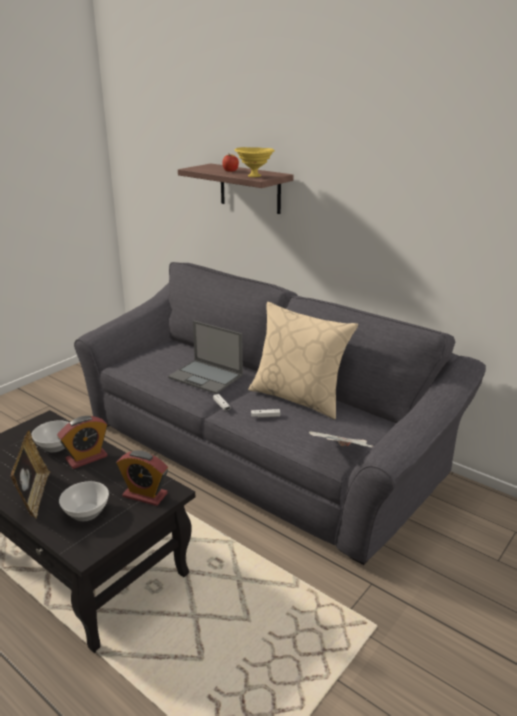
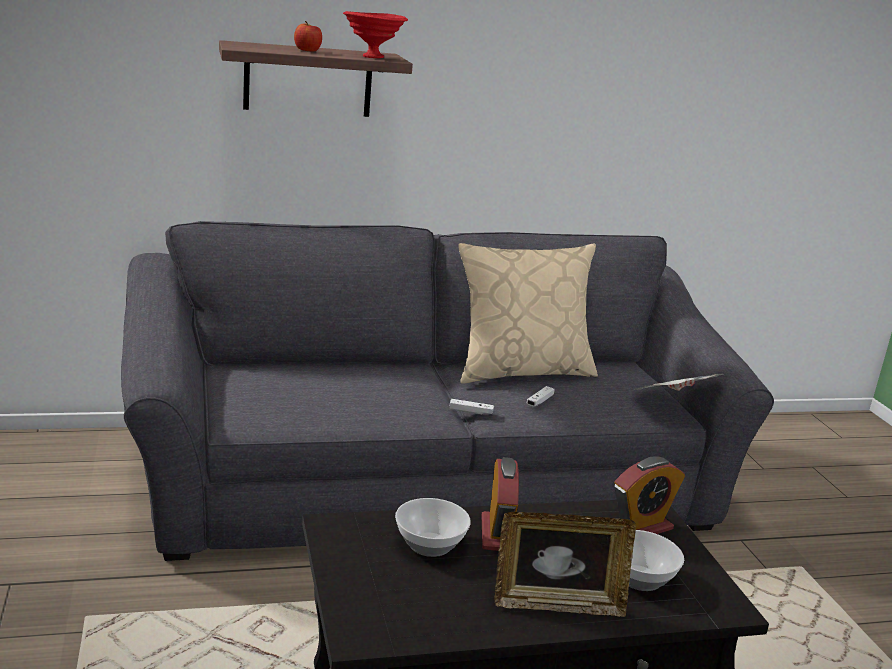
camera: 55 degrees left, 5 degrees down
(34, 496) = (557, 604): picture frame -> picture frame turned 150 degrees clockwise
(206, 376) = (384, 388): laptop -> none
(254, 176) = (371, 57): yellow bowl -> red bowl

